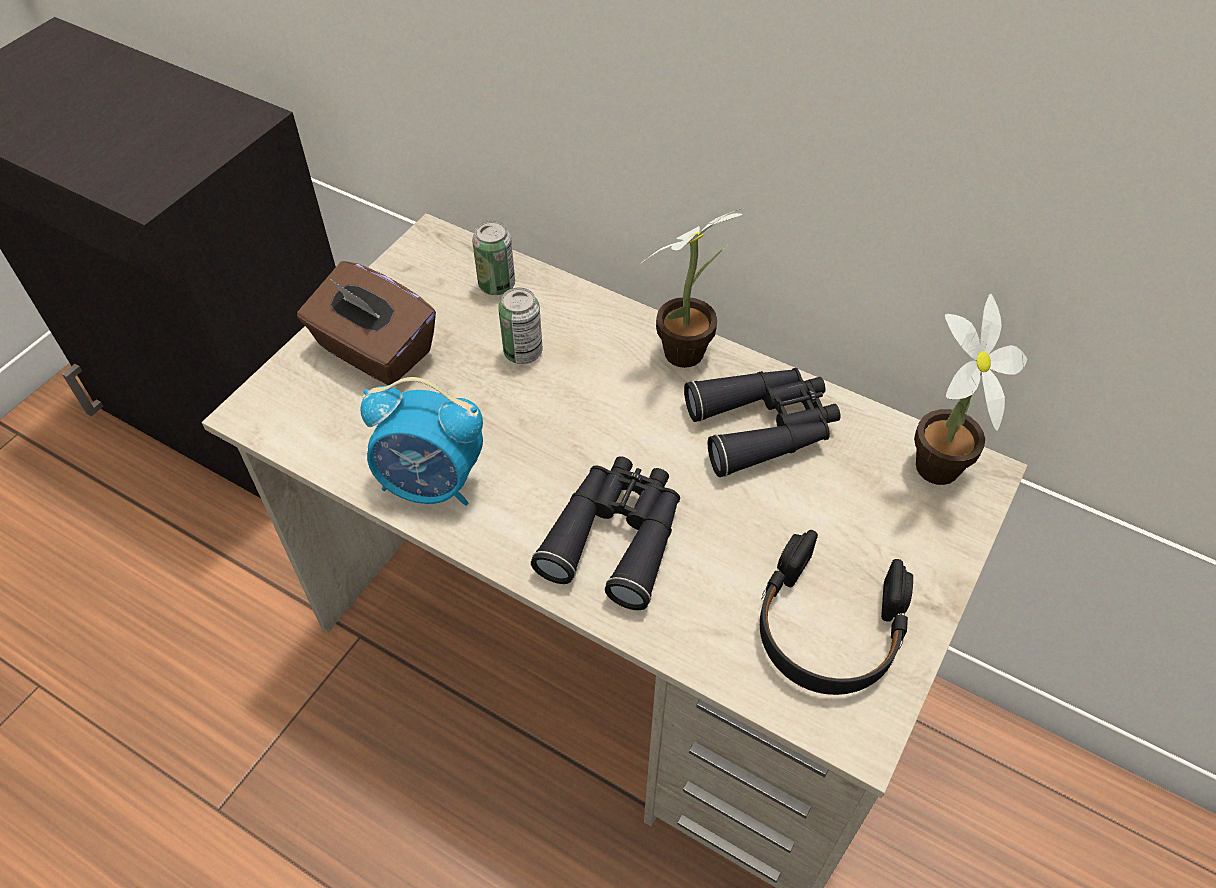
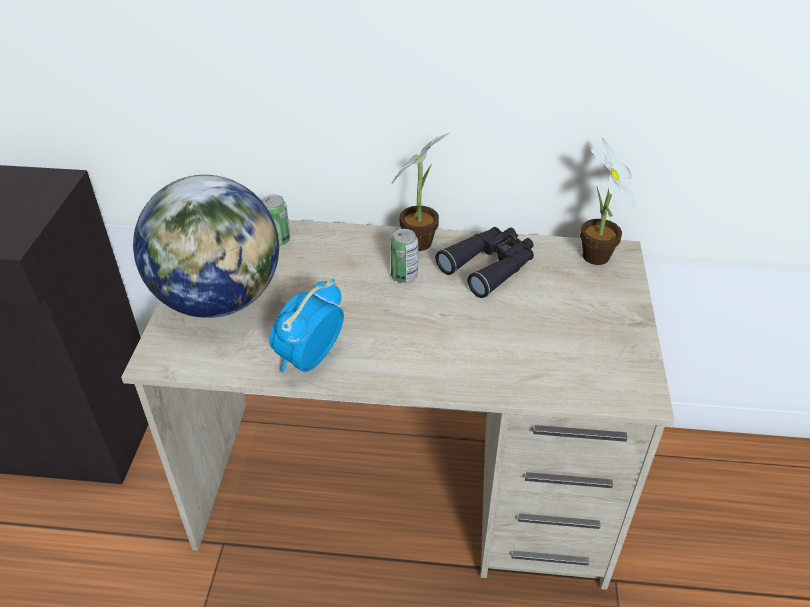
camera: 25 degrees left, 10 degrees down
(374, 351) = (219, 299): brown tissue box -> globe
(432, 484) = (309, 359): alarm clock -> alarm clock turned 135 degrees clockwise
(523, 352) = (319, 271): can -> can (404, 276)
(616, 536) = (443, 348): black binoculars -> none
(828, 627) = (592, 352): black headphones -> none

